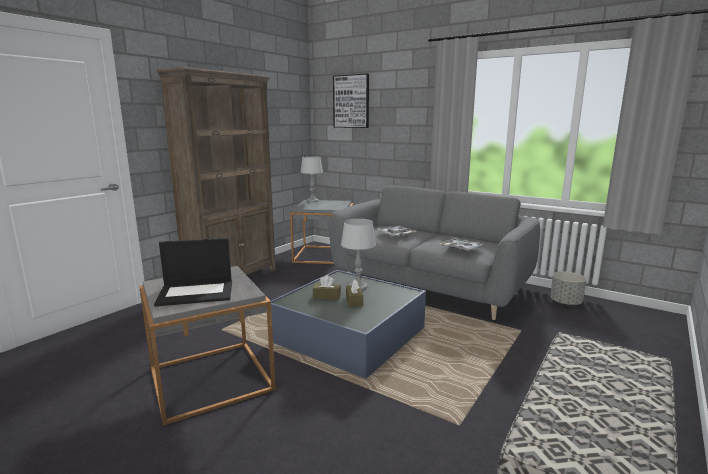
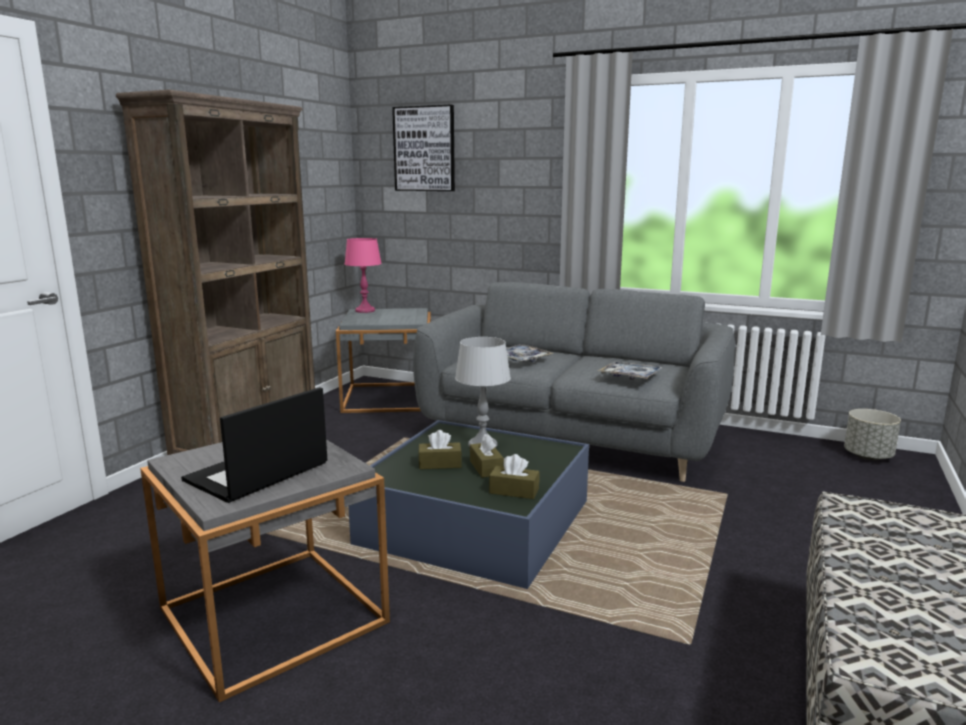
camera: 10 degrees left, 0 degrees up
(197, 293) = (256, 473): laptop -> laptop turned 150 degrees clockwise
(312, 201) = (365, 311): grey table lamp -> pink table lamp
(365, 316) = (514, 491): none -> brown tissue box
(566, 303) = (774, 448): grey planter -> grey planter (868, 456)

